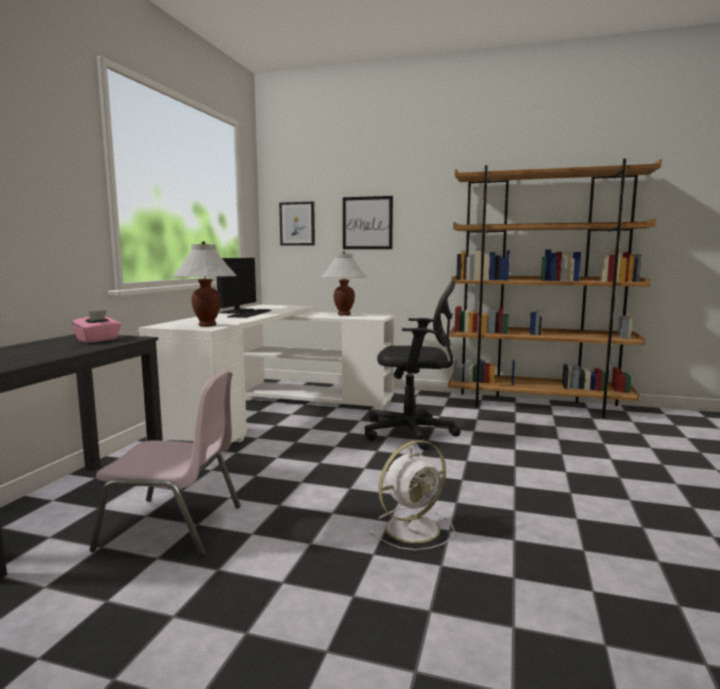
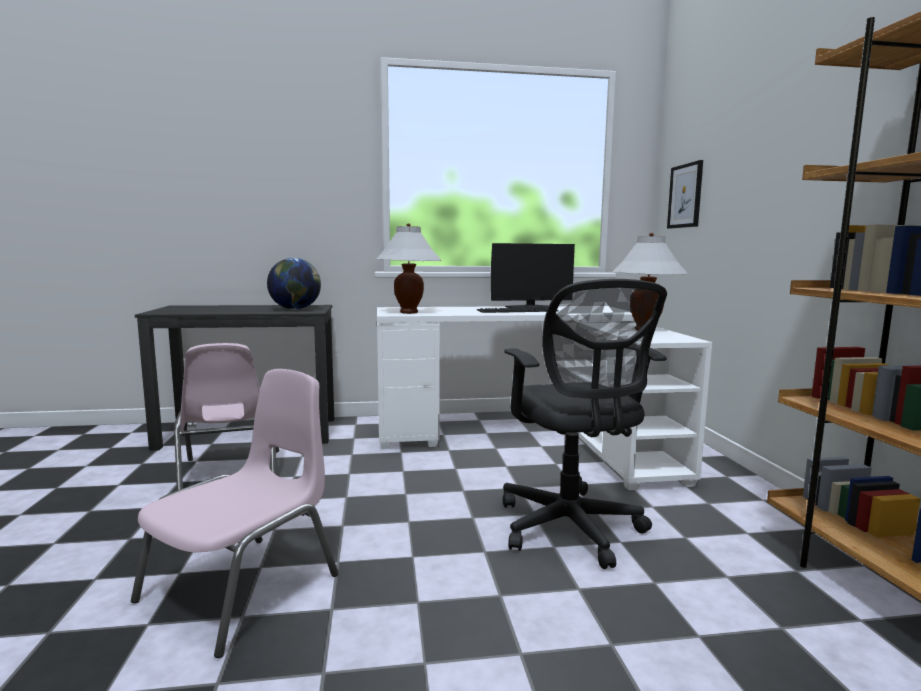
camera: 65 degrees right, 0 degrees up
(98, 340) = (295, 309): pink tissue box -> globe
(367, 223) = (756, 184): picture -> none
(414, 528) = (244, 588): white fan -> pink chair

